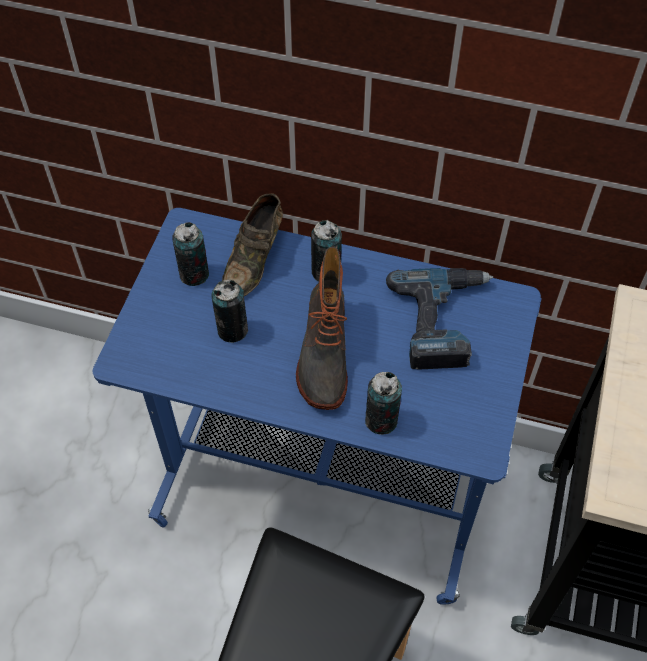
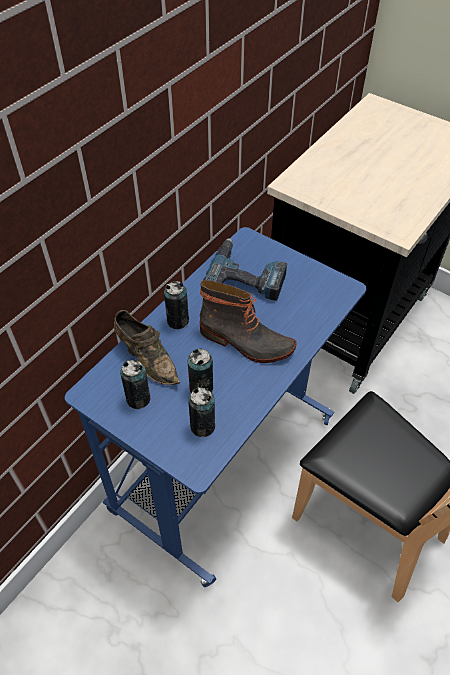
camera: 70 degrees left, 5 degrees down
(381, 420) = (308, 327): can -> can (202, 426)

